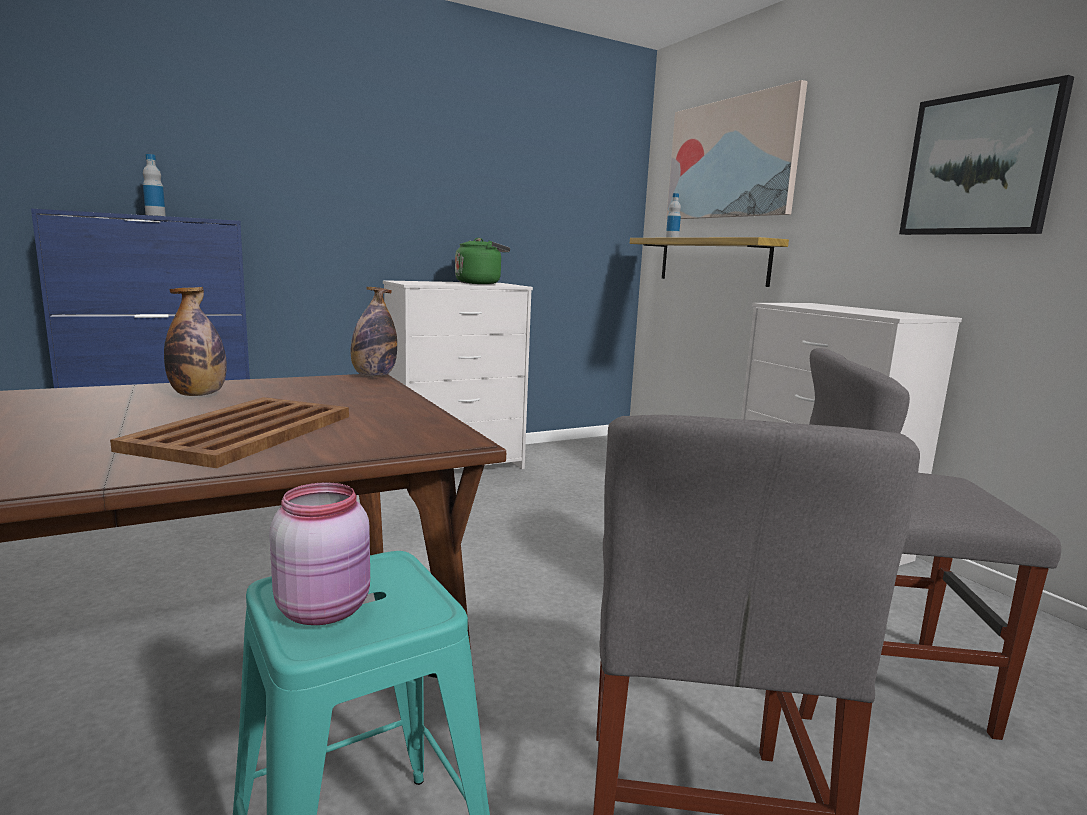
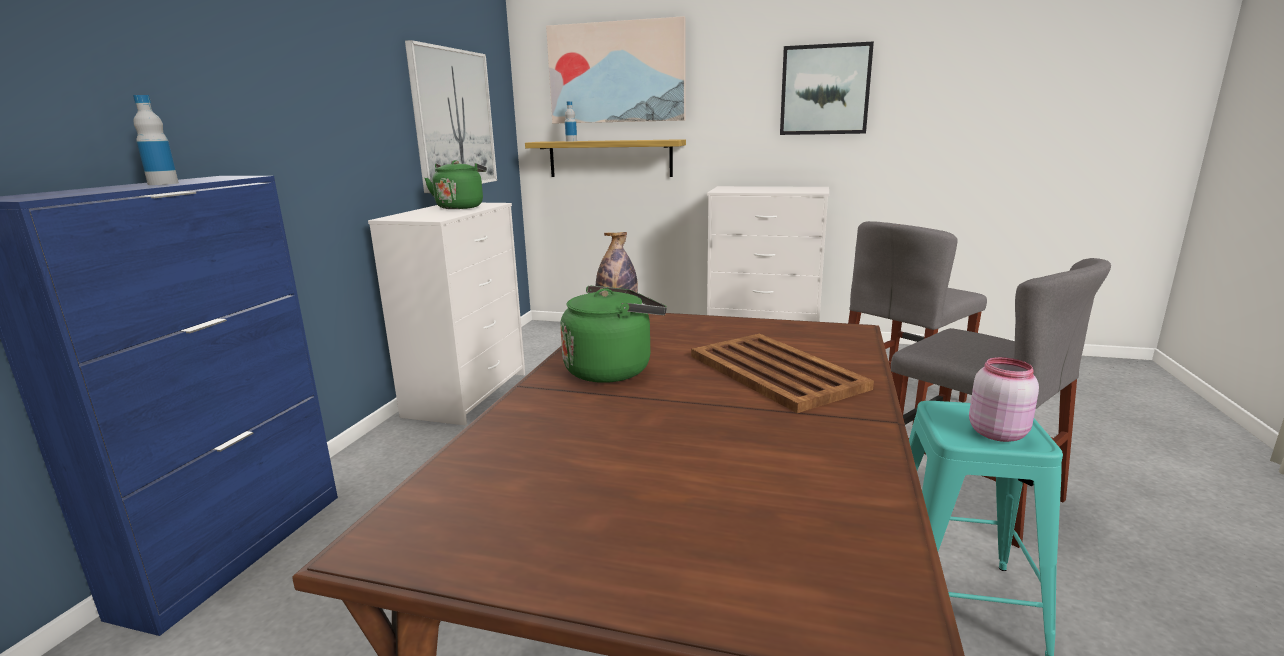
camera: 45 degrees left, 5 degrees up
(198, 395) = (612, 369): bottle -> green kettle
(534, 206) = (453, 119): none -> picture

